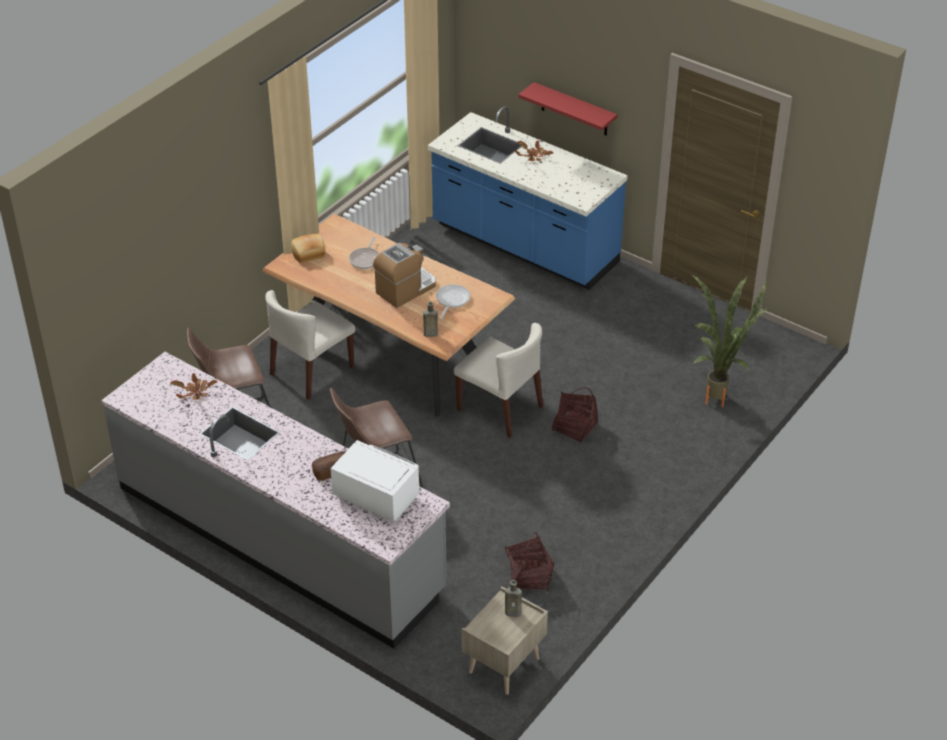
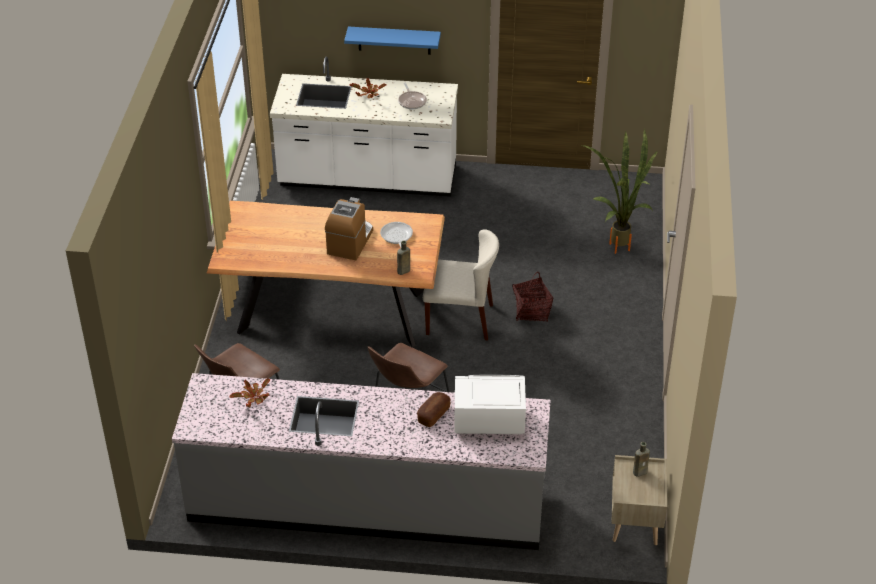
camera: 30 degrees left, 0 degrees up
(308, 254) = (238, 242): bread -> none
(312, 371) = (275, 351): beige chair -> none
(365, 259) = (293, 229): frying pan -> frying pan (412, 101)
(524, 245) = (368, 179): blue counter -> white counter
(528, 576) = (595, 444): basket -> none
(574, 110) = (394, 40): red shelf -> blue shelf

